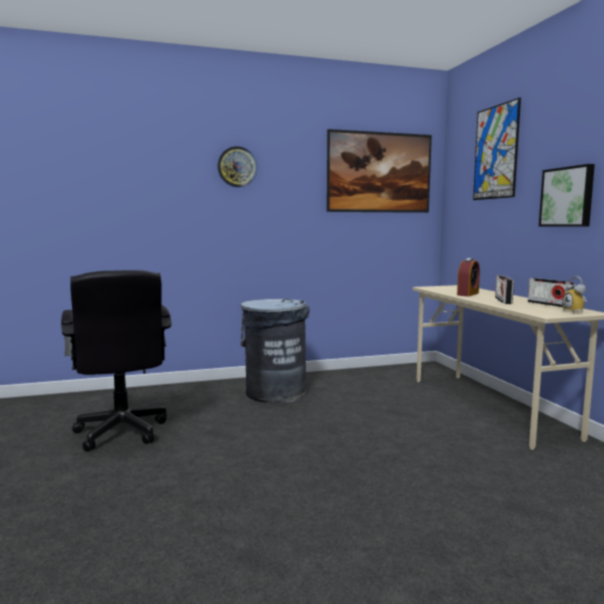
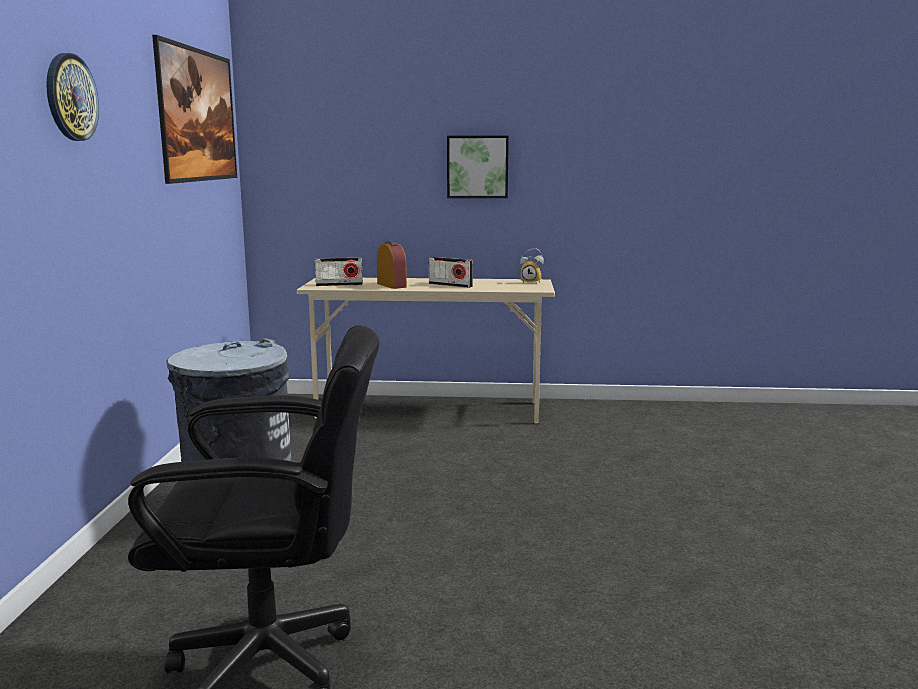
camera: 70 degrees left, 5 degrees up
(496, 152) = (356, 103): picture -> none
(549, 304) = (488, 281): radio -> radio (339, 285)

